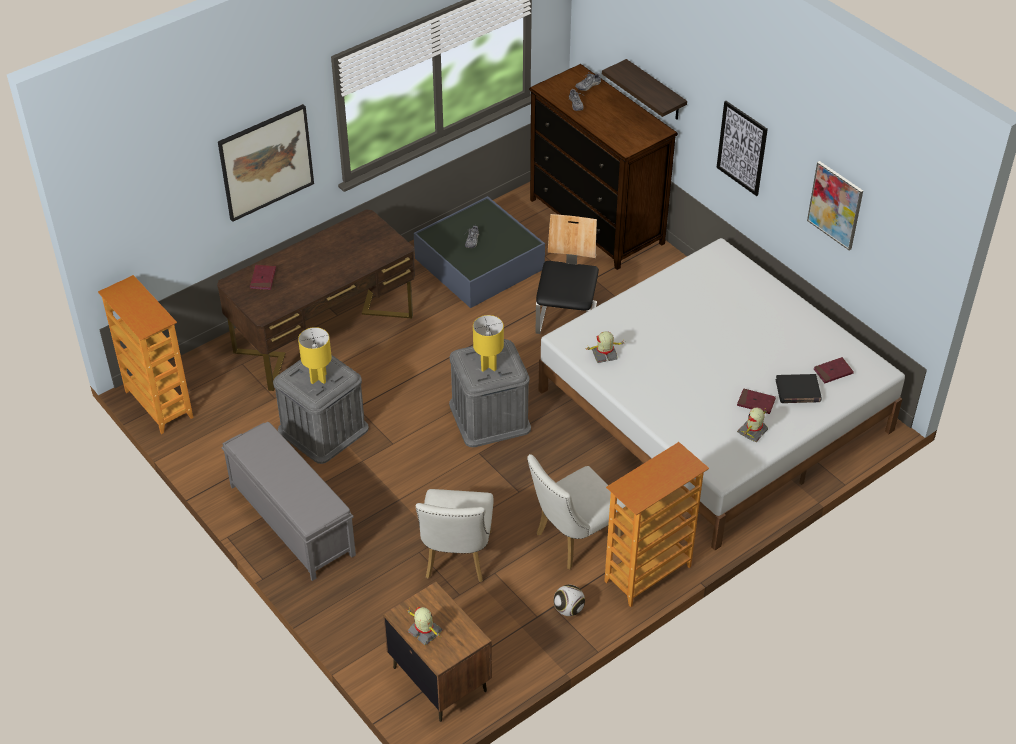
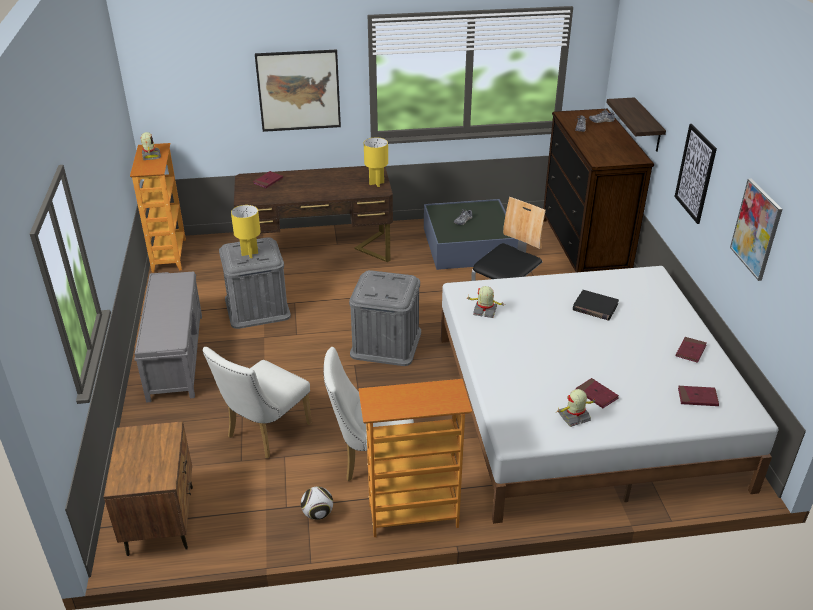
camera: 30 degrees right, 10 degrees down
(424, 632) = (131, 456): toy robot -> toy robot (150, 156)
(489, 366) = (383, 288): yellow table lamp -> yellow table lamp (377, 183)
(798, 391) = (647, 400): black book -> black book (595, 307)
(801, 326) = (690, 351): none -> red book

